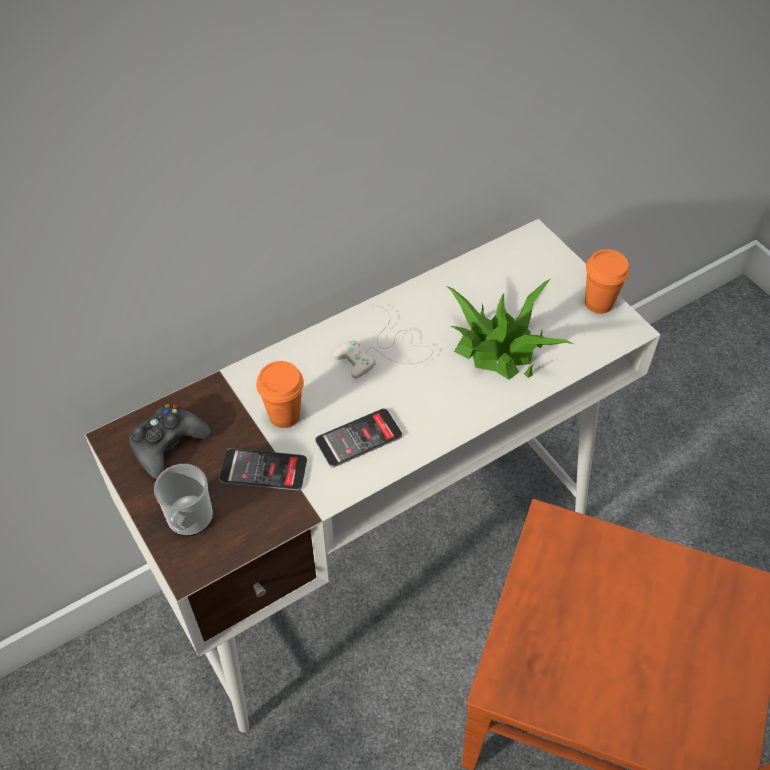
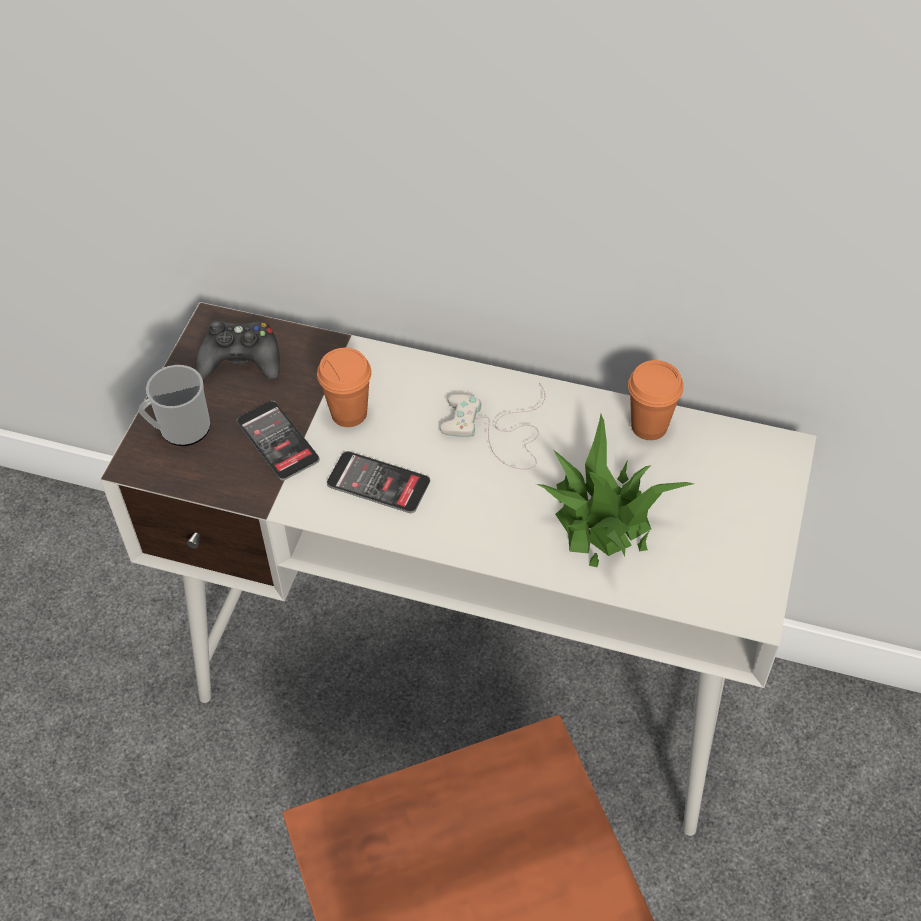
camera: 50 degrees right, 0 degrees up
(598, 303) = (758, 562): orange cup -> orange cup (649, 426)

